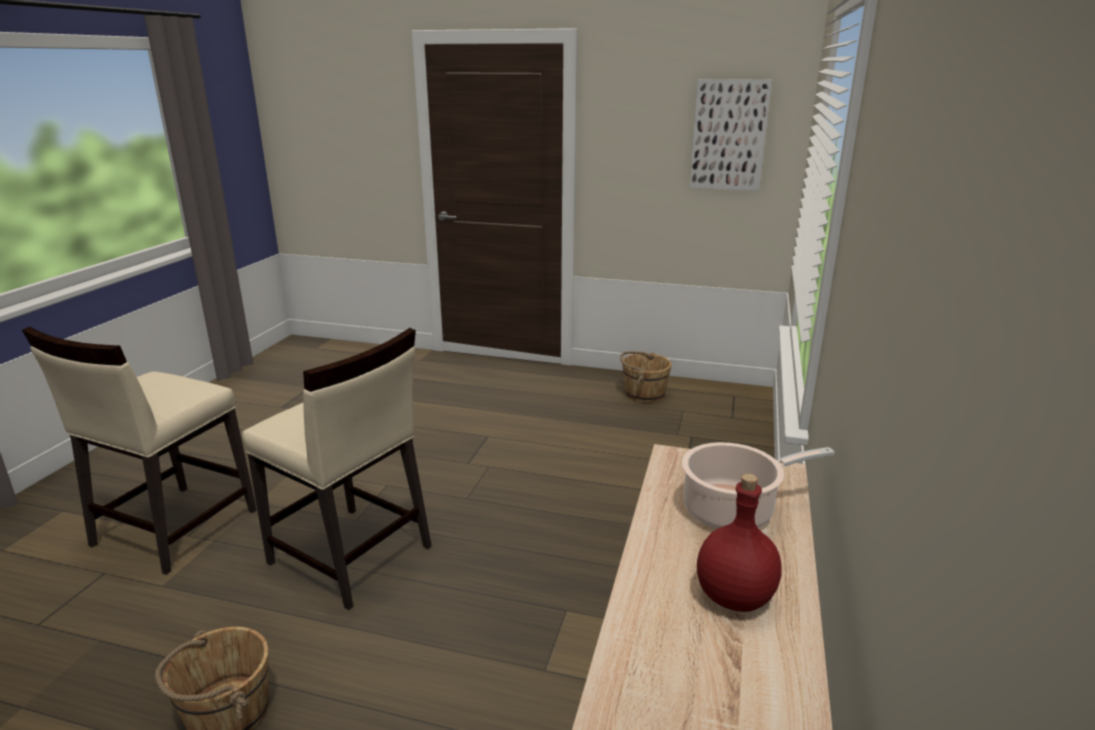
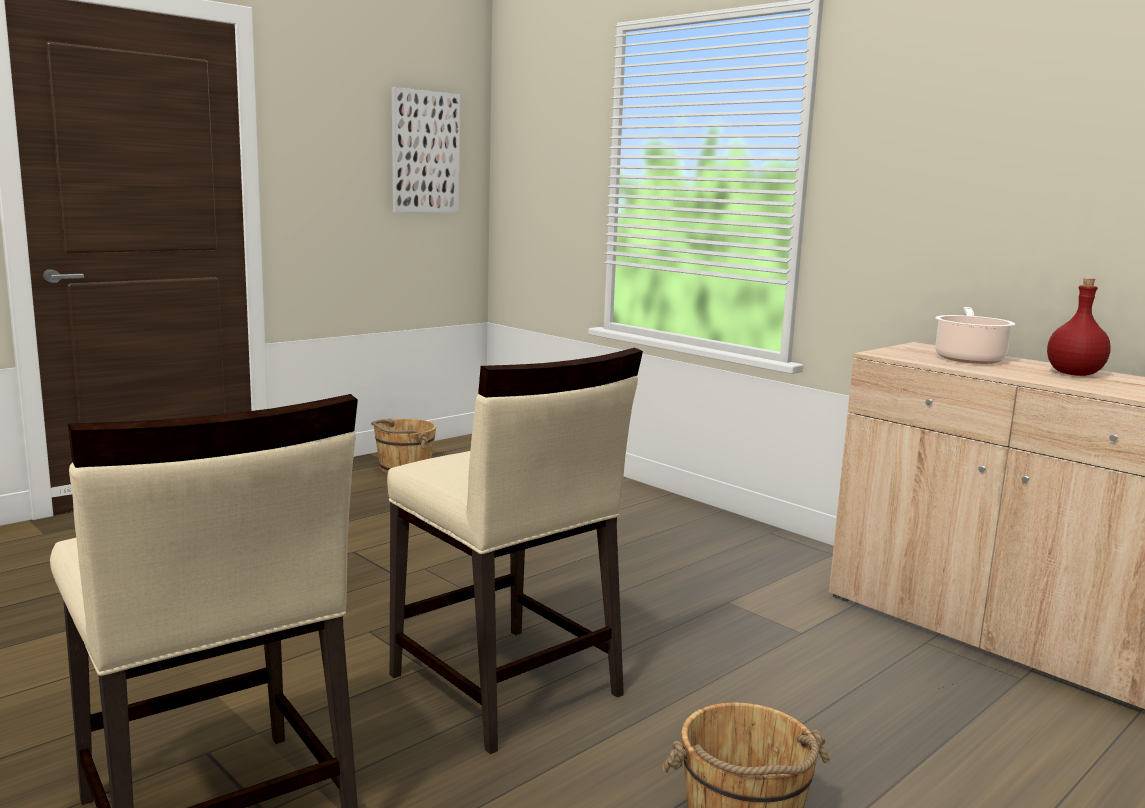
camera: 60 degrees left, 10 degrees down
(350, 556) = (505, 686): beige chair -> beige chair turned 75 degrees clockwise

